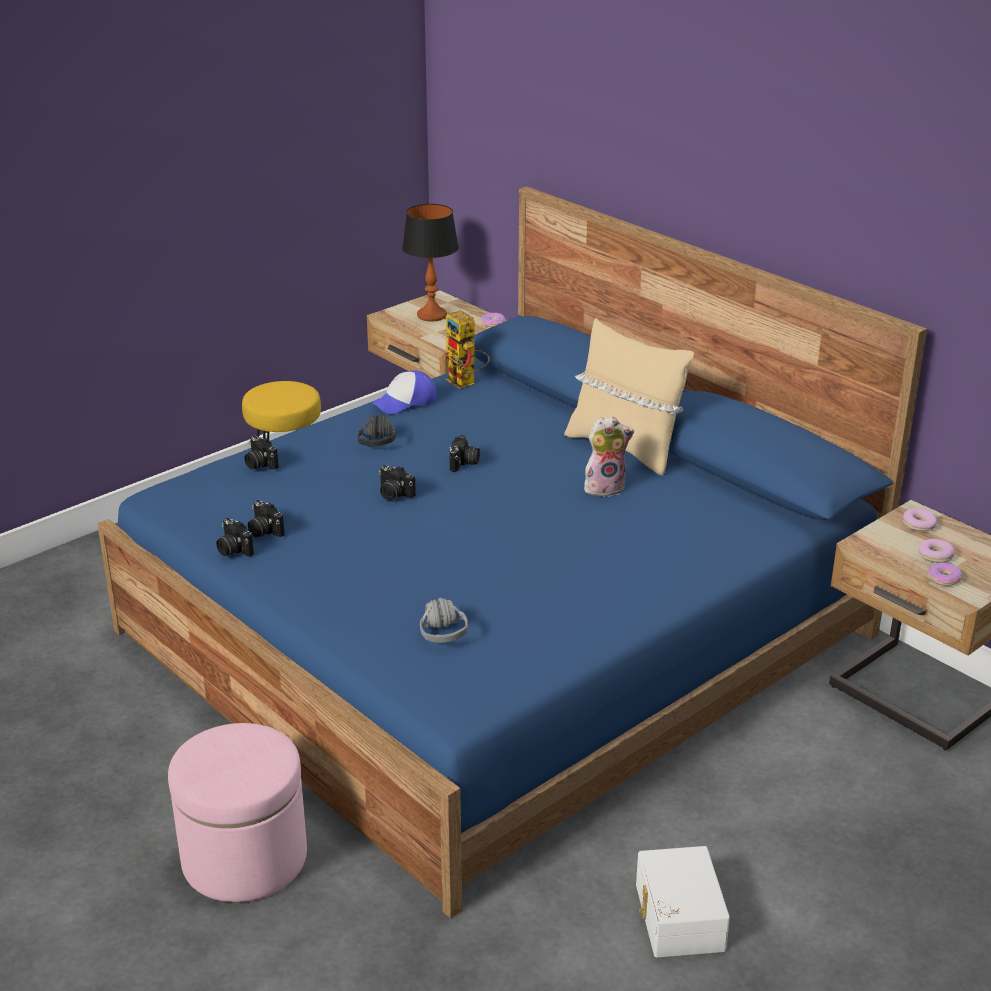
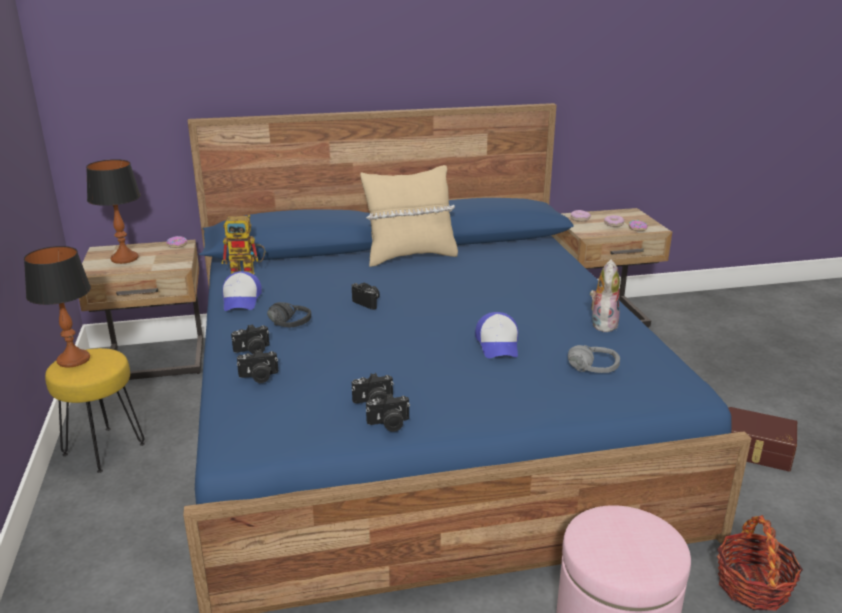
camera: 60 degrees left, 5 degrees down
(280, 387) = (73, 360): none -> table lamp
(382, 949) = (752, 586): none -> basket
(393, 494) = (383, 335): camera -> camera (253, 350)
(445, 563) = (498, 344): none -> cap
(605, 487) = (451, 274): plush toy -> plush toy (602, 323)
(677, 917) = (756, 451): white storage box -> brown storage box

